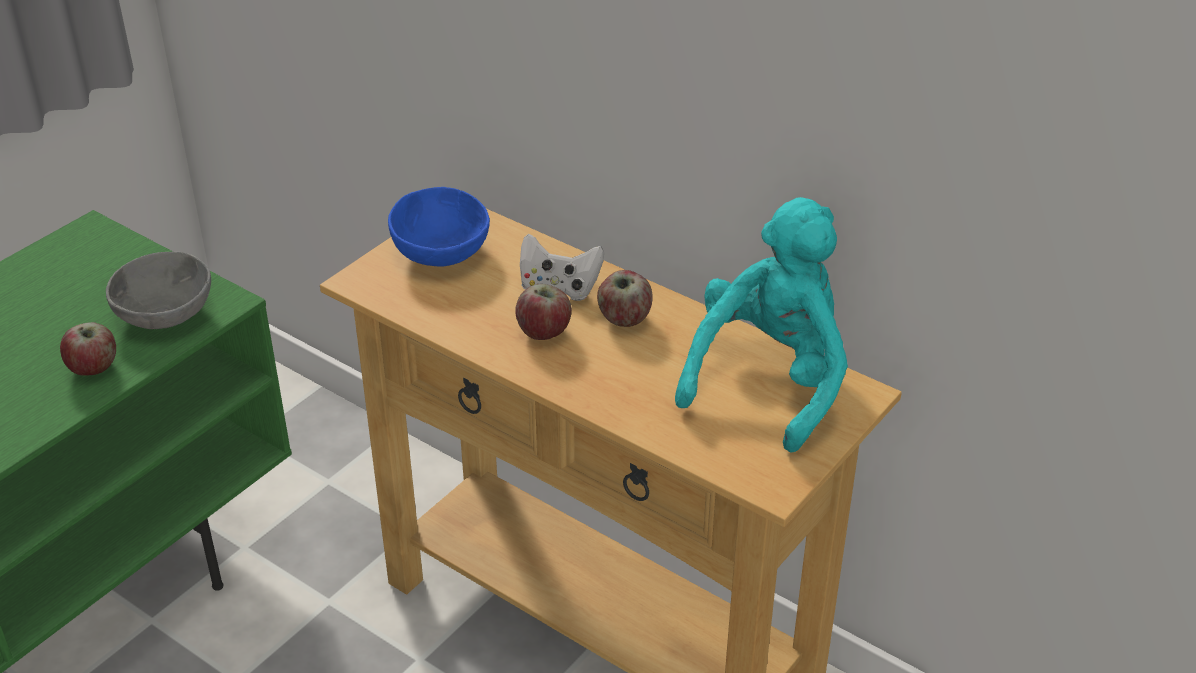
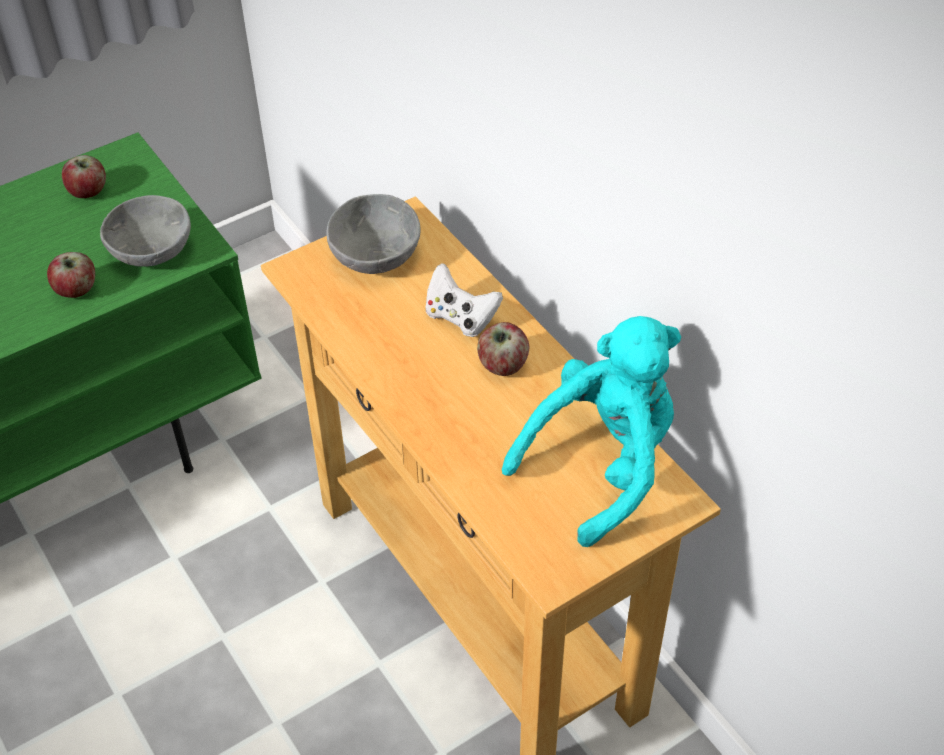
camera: 20 degrees right, 10 degrees up
(443, 252) = (377, 256): blue bowl -> grey bowl
(544, 332) = (426, 361): apple -> apple (88, 192)

